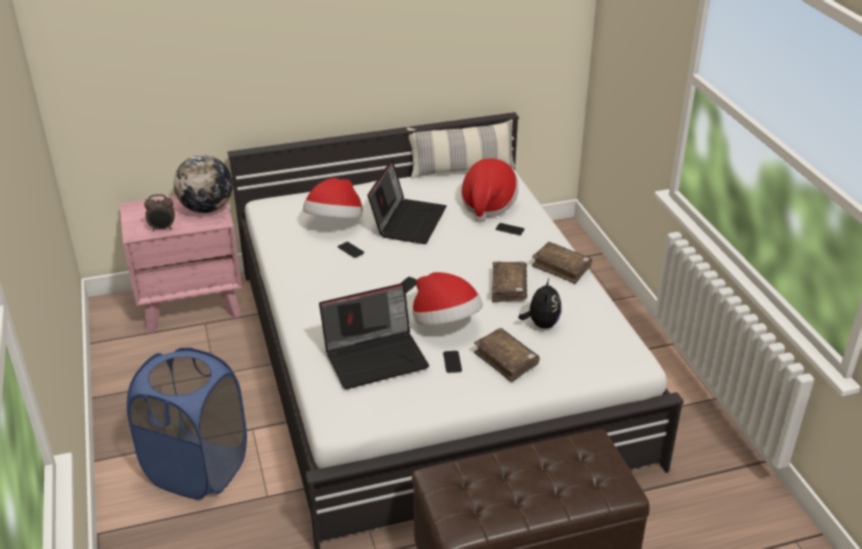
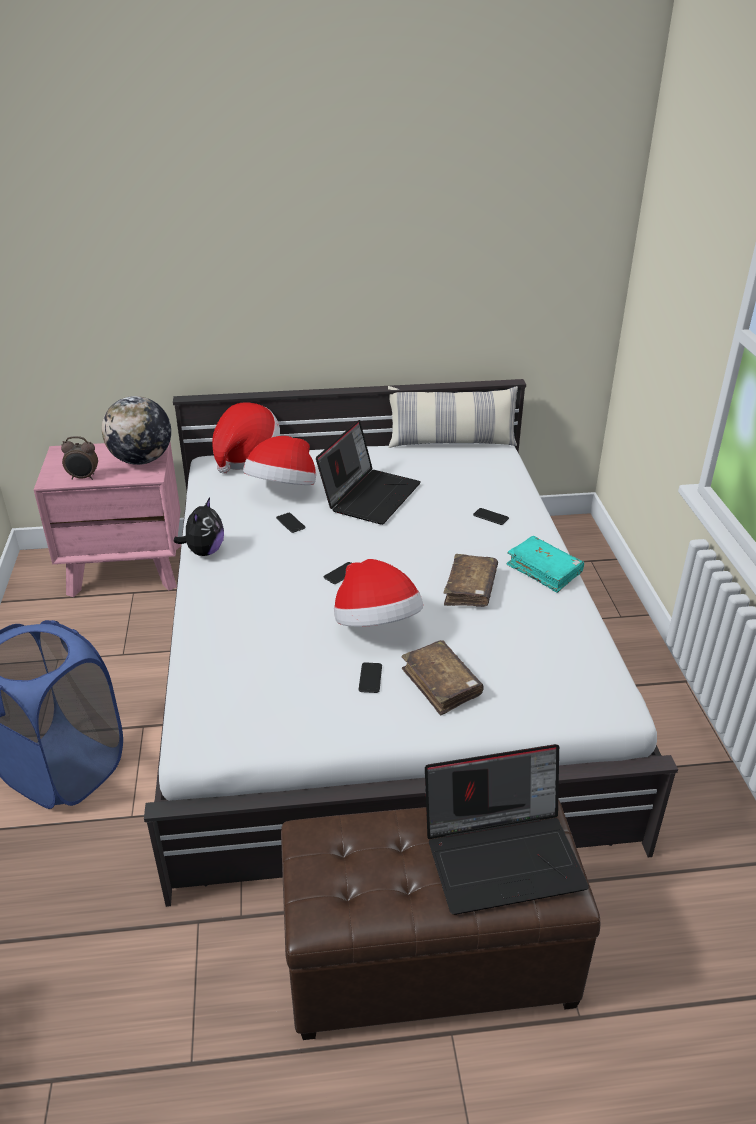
camera: 10 degrees right, 0 degrees up
(376, 357) = (275, 659): laptop -> laptop (504, 854)
(488, 205) = (471, 485): hat -> hat (245, 456)
(541, 324) = (500, 640): plush toy -> plush toy (204, 551)
(561, 268) = (544, 570): brown book -> turquoise book

